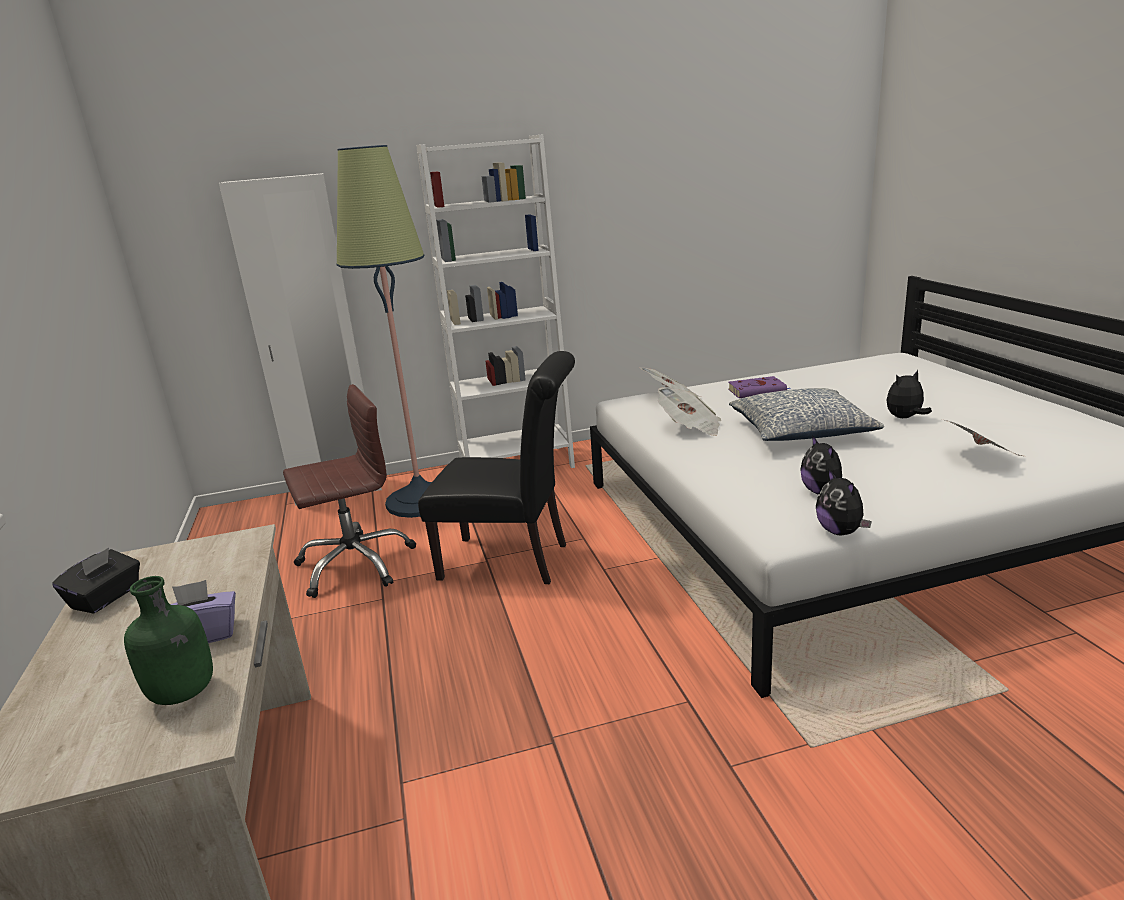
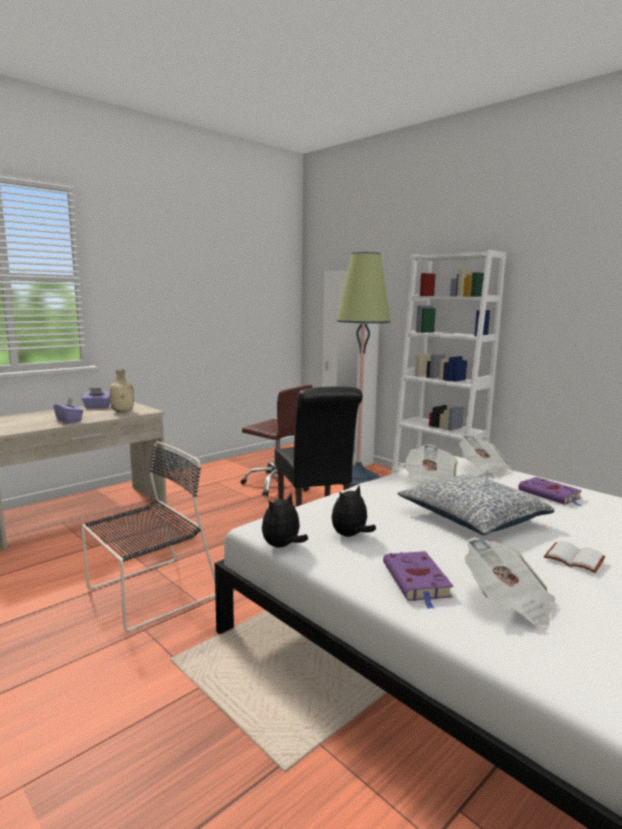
camera: 60 degrees right, 10 degrees down
(106, 597) = (97, 407): black tissue box -> purple tissue box
(183, 693) = (30, 425): green bottle -> none
(208, 566) = (123, 411): none -> beige bottle
(631, 752) = (148, 593): none -> black chair
(905, 418) = (572, 559): plush toy -> white book
(937, 482) = (417, 581): none -> purple book

